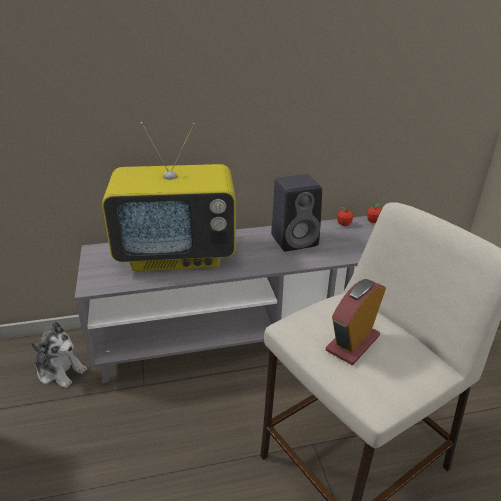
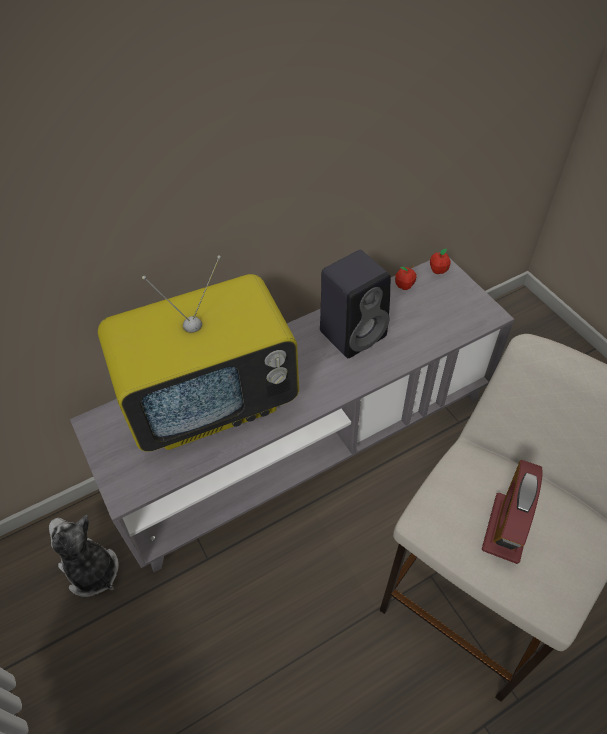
camera: 15 degrees left, 20 degrees up
(60, 370) = (91, 570): plush toy -> plush toy turned 150 degrees counterclockwise

